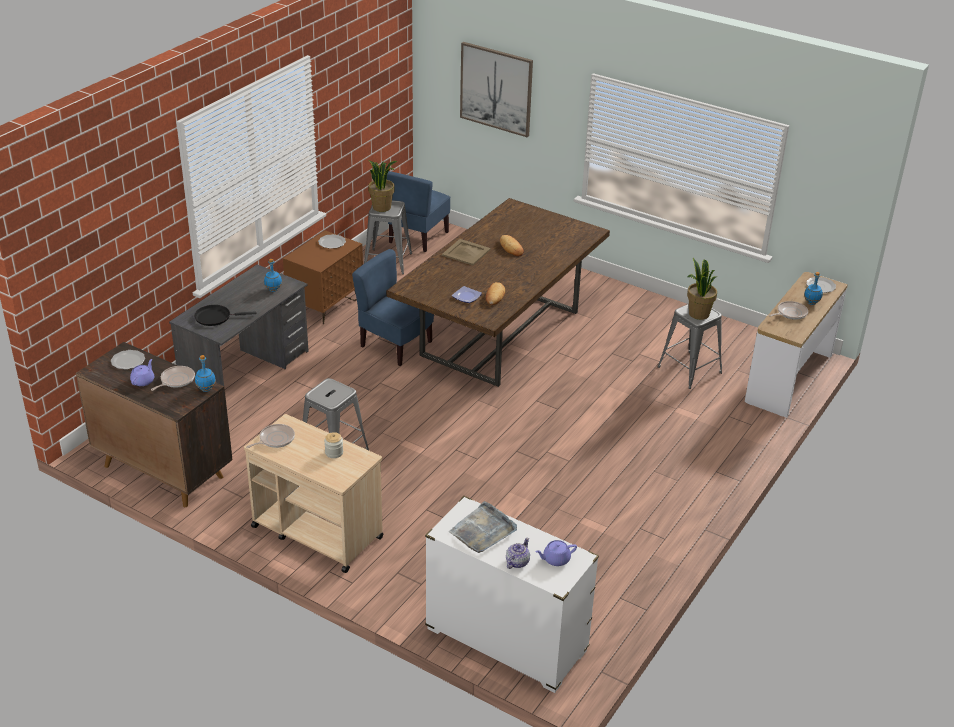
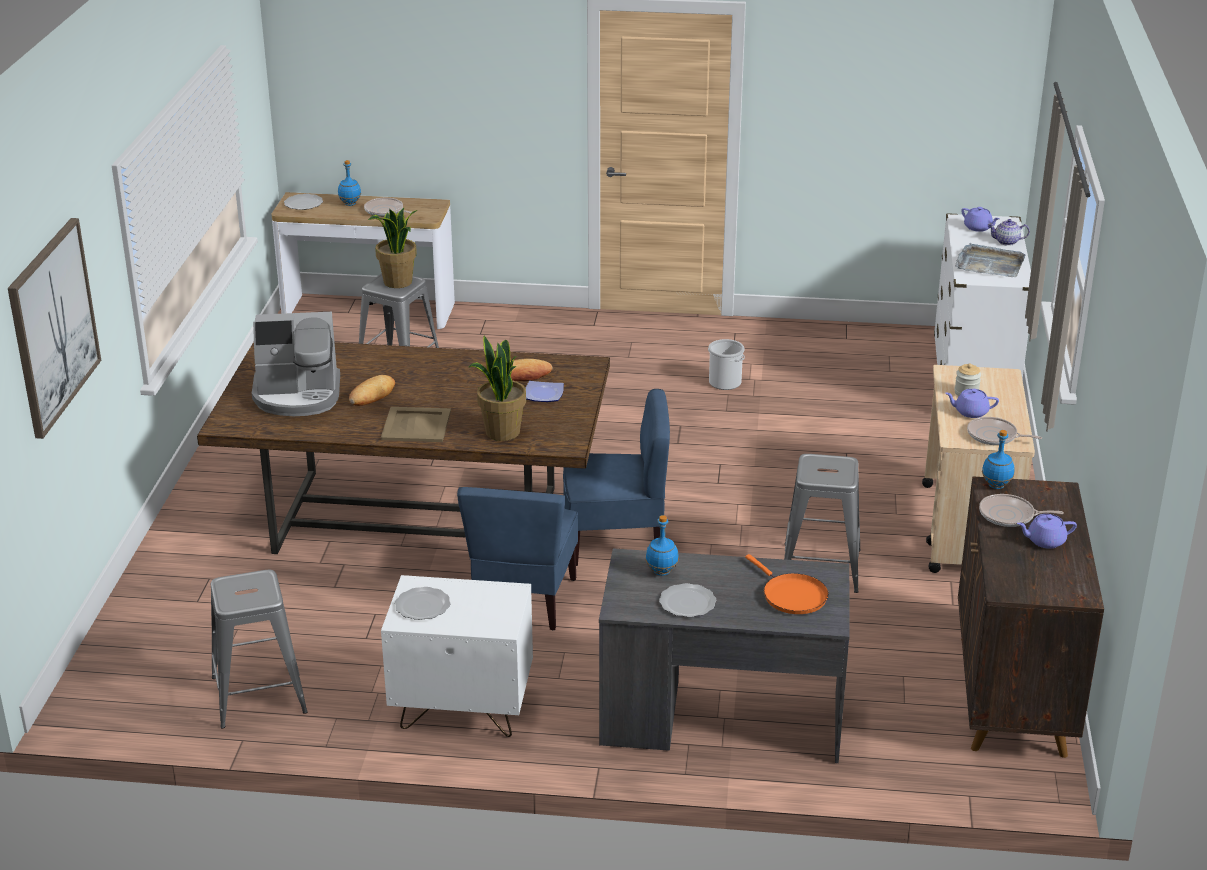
camera: 115 degrees left, 5 degrees down
(128, 361) = (1022, 574): plate -> plate (686, 603)
(215, 317) = (791, 595): black frying pan -> orange frying pan
(310, 443) = (970, 412): none -> purple teapot
(325, 306) = (461, 710): brown nightstand -> white nightstand
(382, 207) = (251, 594): potted plant -> potted plant (501, 432)
(417, 237) = (144, 690): blue chair -> blue chair (615, 541)
(528, 228) = (298, 396): none -> coffee machine
(586, 502) = (724, 382): none -> bucket

